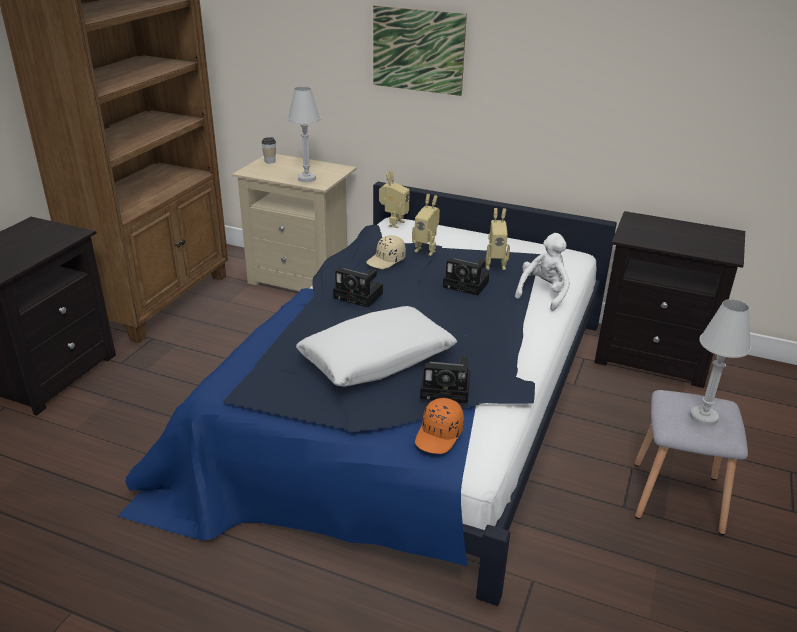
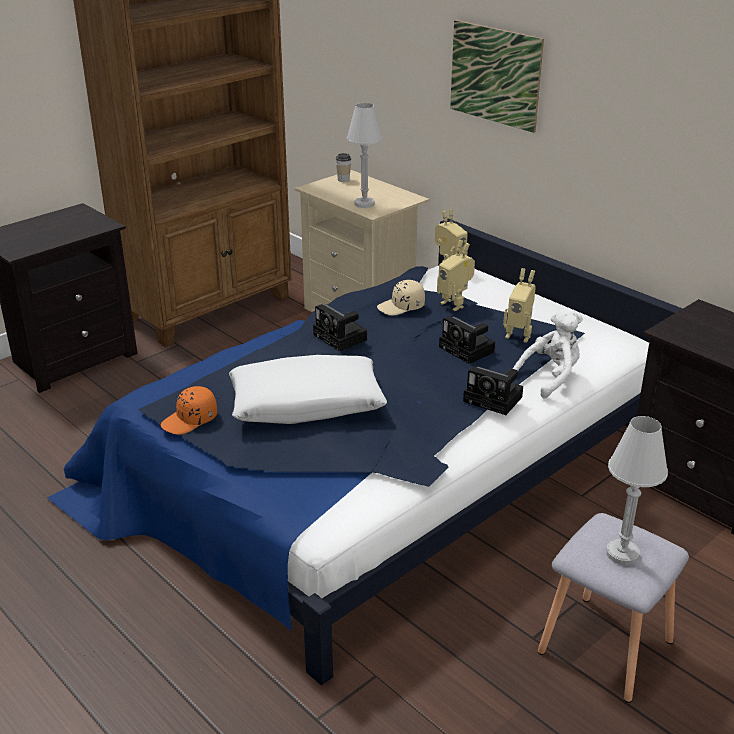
camera: 25 degrees right, 0 degrees up
(439, 435) = (305, 491): orange cap -> orange cap (190, 420)
(447, 389) = (349, 450): camera -> camera (495, 399)

